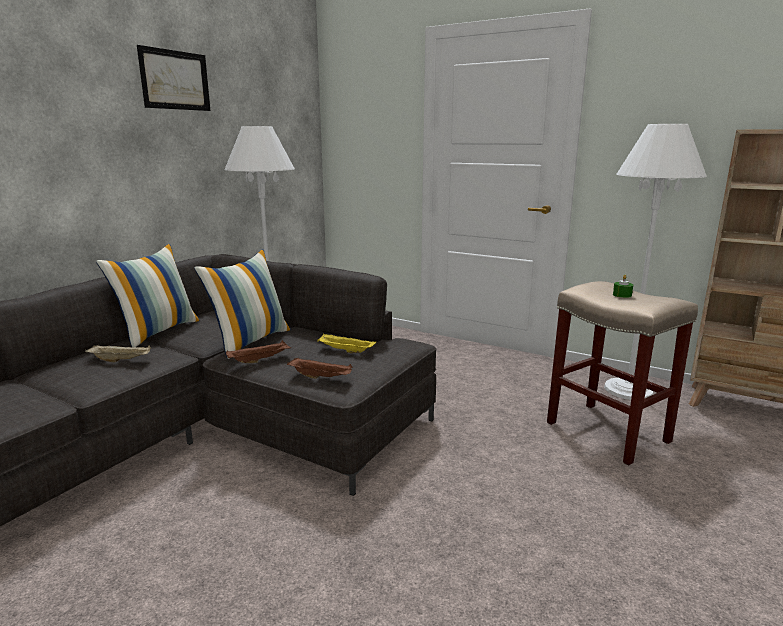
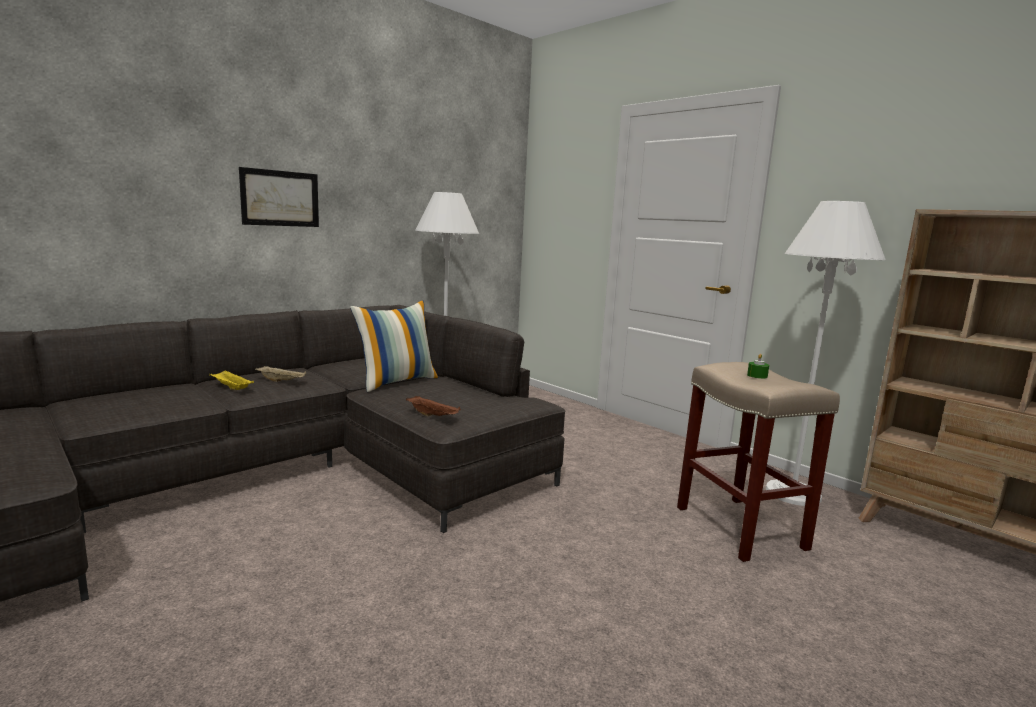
camera: 15 degrees right, 5 degrees down
(158, 331) = (327, 365): pillow -> none
(175, 80) = (379, 149): picture -> picture (280, 198)
(260, 360) = (392, 396): brown tray -> none
(345, 351) = (471, 399): yellow tray -> yellow tray (231, 388)

